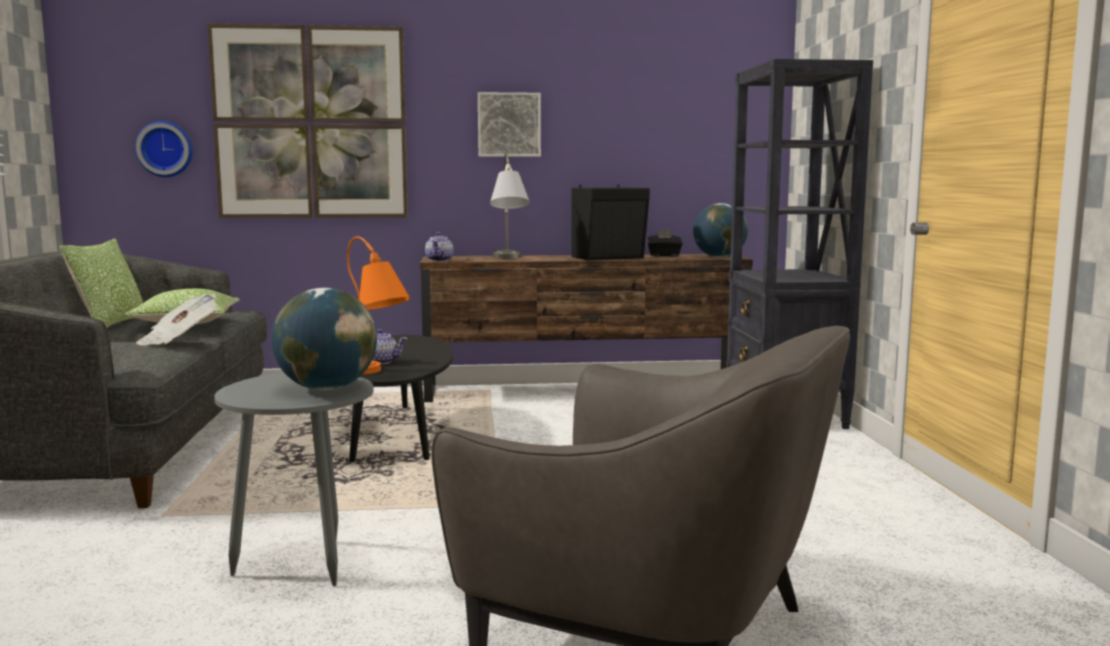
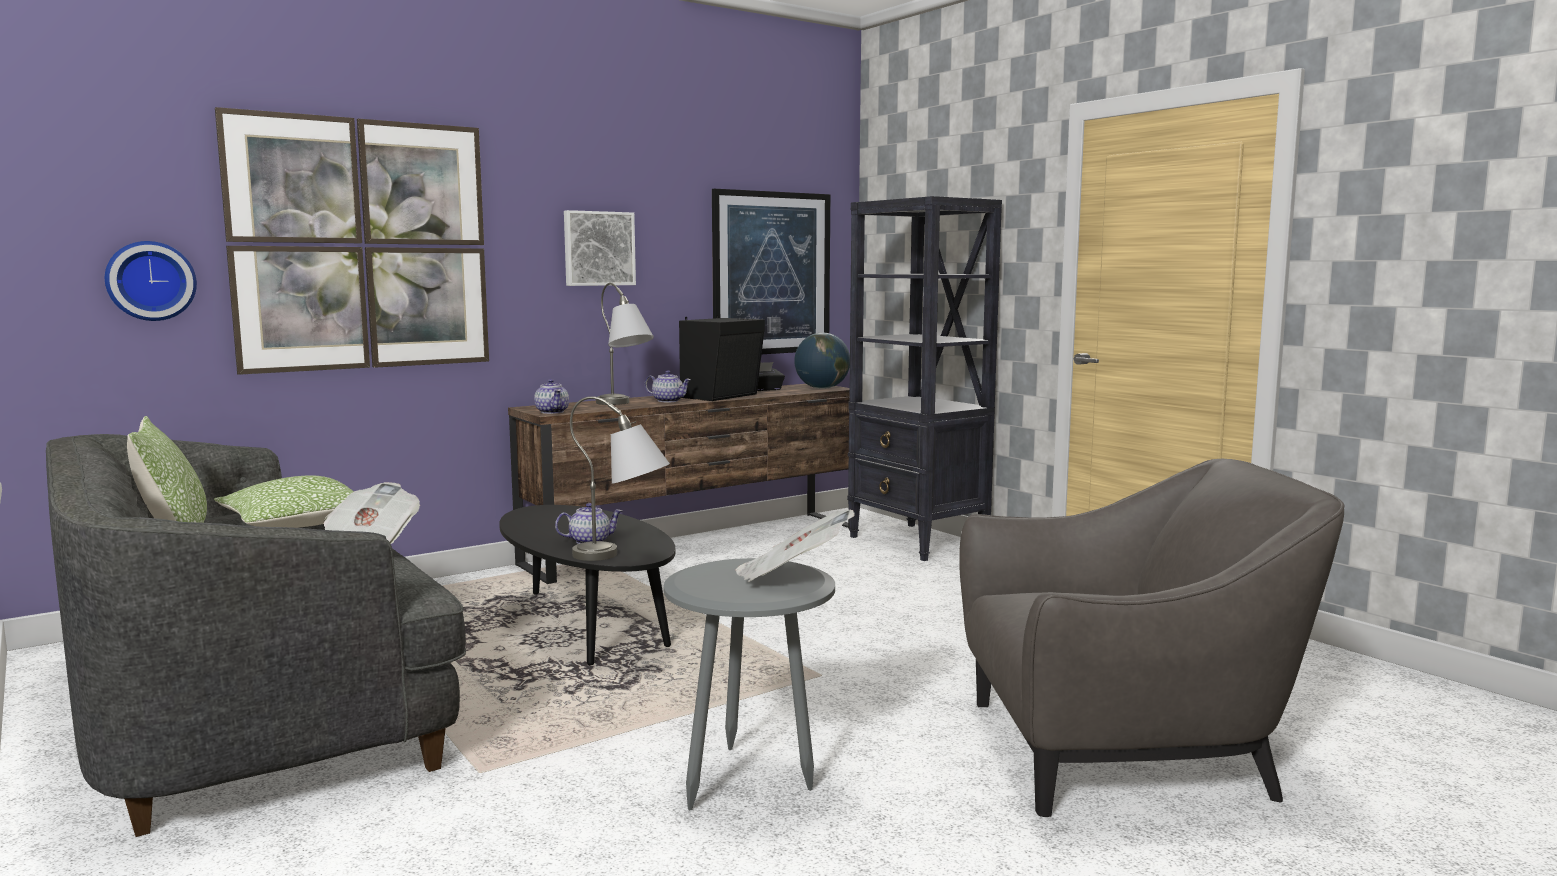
camera: 30 degrees left, 0 degrees up
(326, 388) = (791, 577): globe -> newspaper
(376, 374) = (623, 557): orange table lamp -> grey table lamp
(553, 258) = (668, 401): none -> teapot
(686, 147) = (771, 273): none -> picture

